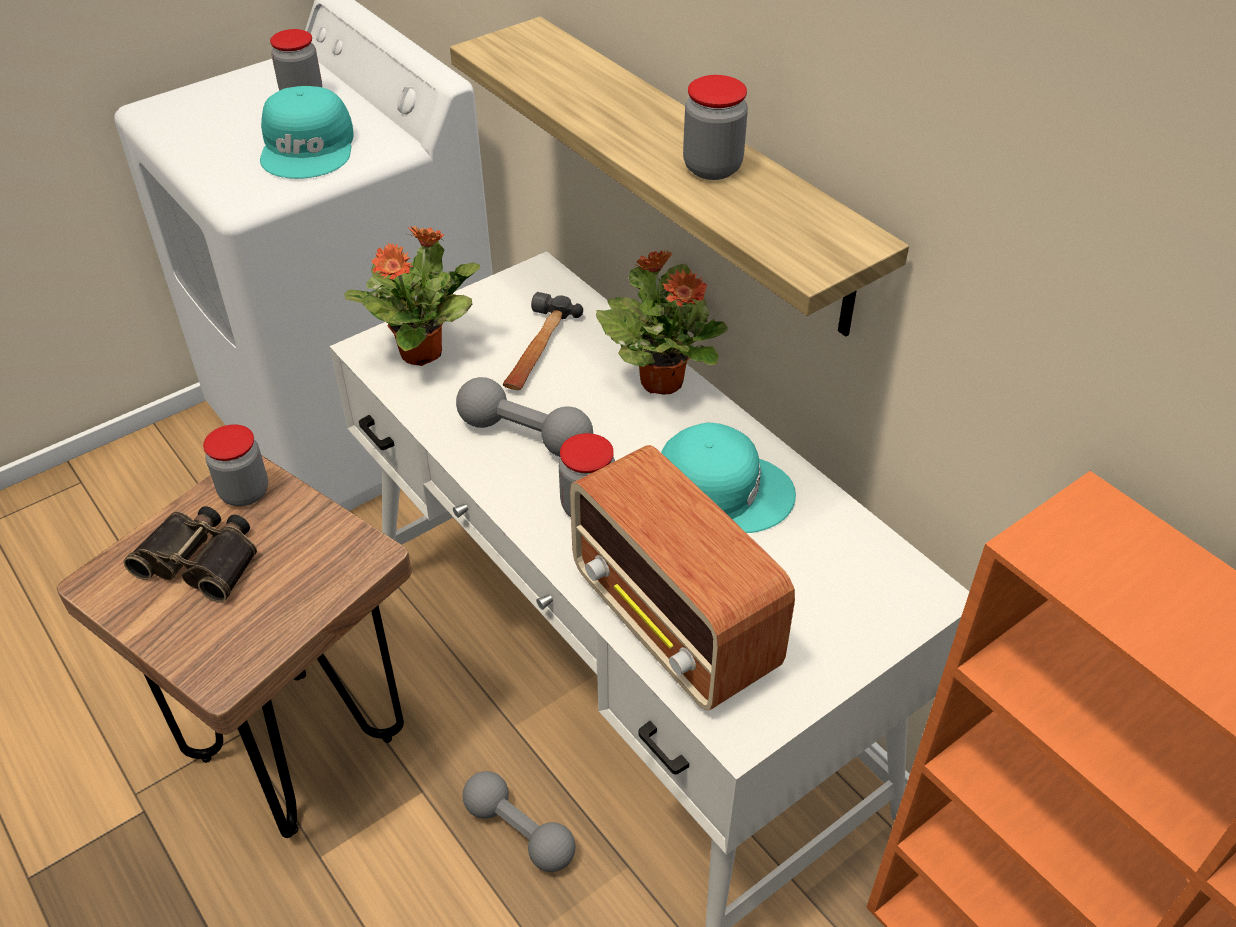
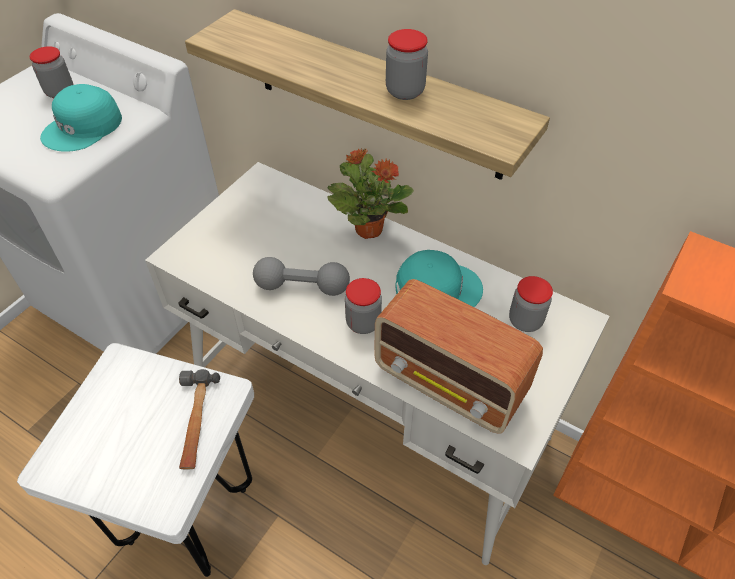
camera: 20 degrees left, 5 degrees up
(202, 559) = (115, 429): binoculars -> none
(244, 492) = (123, 374): jar -> jar (525, 321)
(296, 749) = (188, 515): brown stool -> white stool
(309, 147) = (83, 127): turquoise cap -> turquoise cap turned 60 degrees clockwise
(422, 352) = (210, 248): potted plant -> none
(519, 831) = (346, 520): grey dumbbell -> none
(536, 349) = (282, 228): hammer -> hammer (195, 421)

